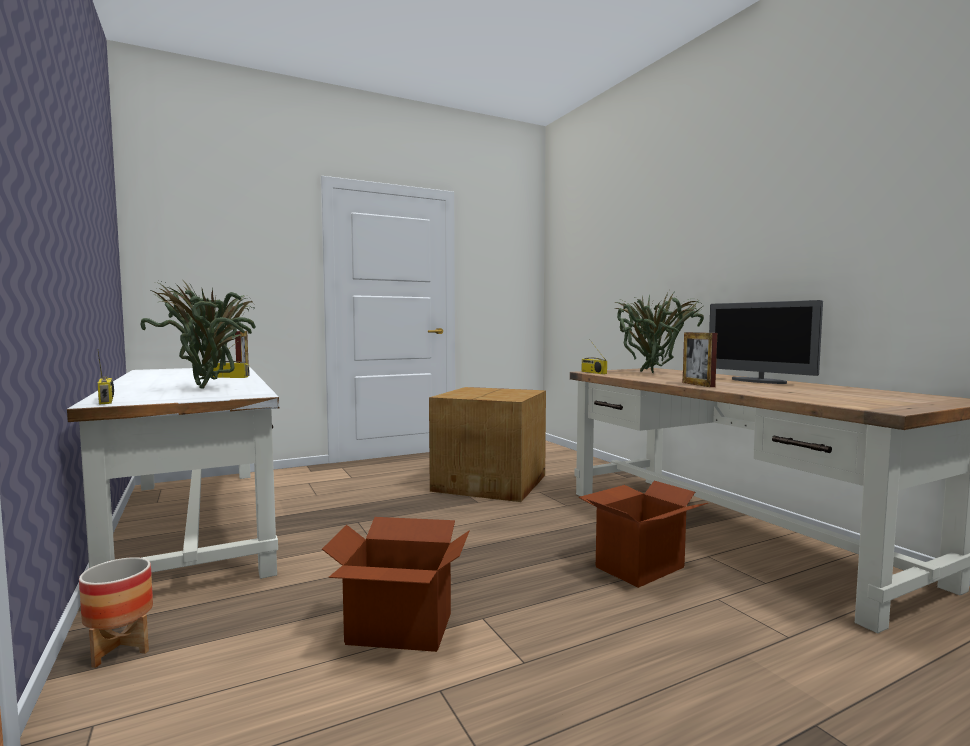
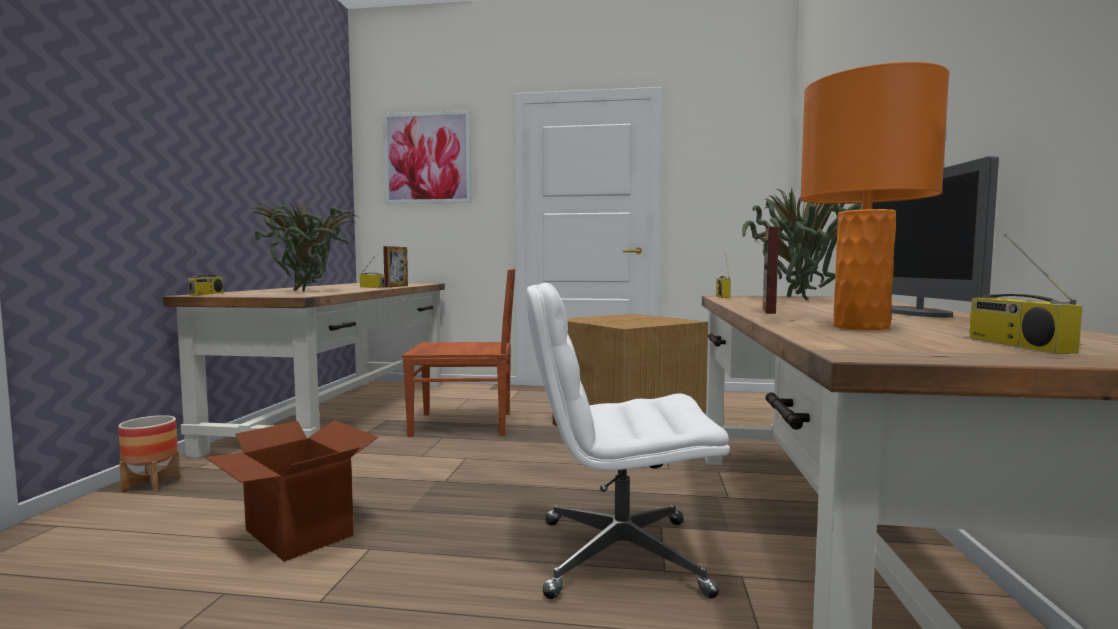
camera: 35 degrees right, 0 degrees up
(194, 521) = (342, 412): white desk -> brown desk
(223, 230) = (427, 158): none -> picture
(355, 506) = (465, 424): none -> brown chair
(638, 567) = (618, 556): cardboard box -> white office chair
(801, 394) = (860, 327): none -> orange table lamp
(893, 399) = (1014, 344): none -> radio

